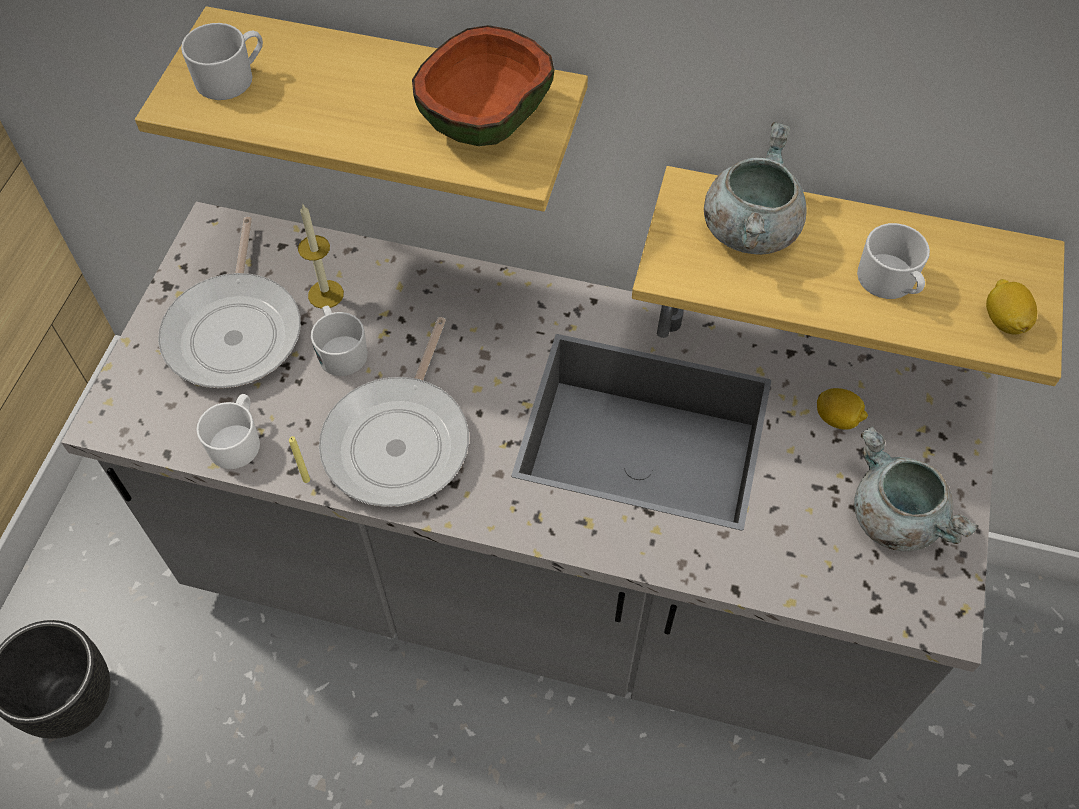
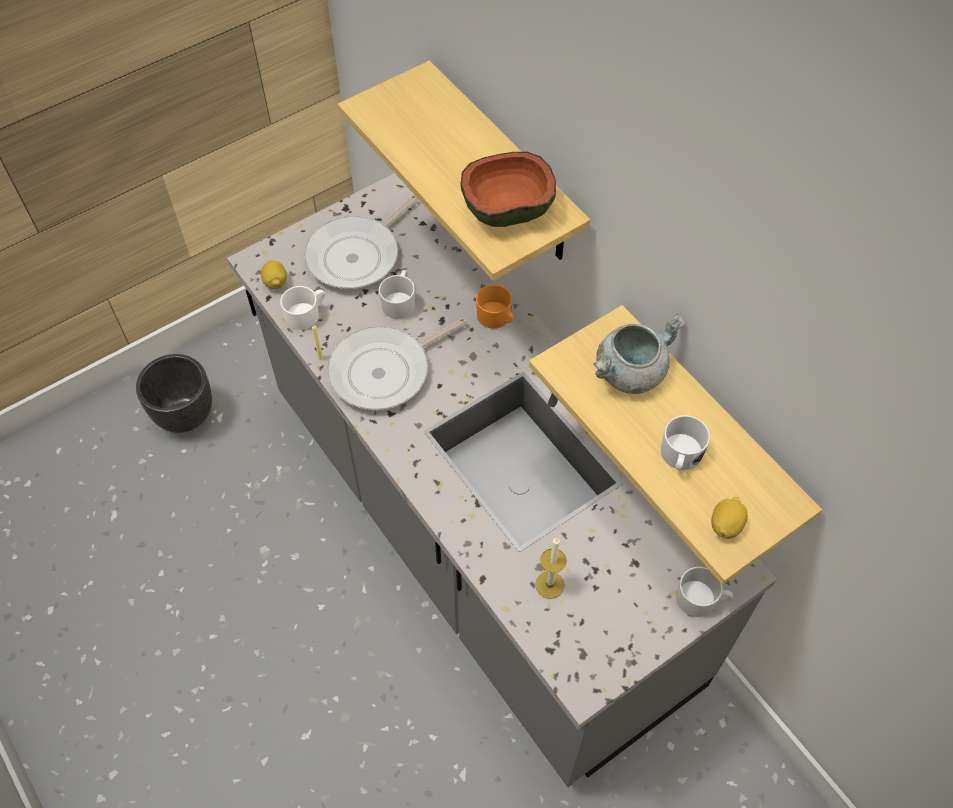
camera: 40 degrees right, 0 degrees up
(232, 78) = (403, 109): white mug -> white mug (701, 600)
(326, 294) = (420, 265): candle -> candle (549, 584)
(471, 296) = (496, 318): none -> orange mug
(837, 418) = (638, 533): lemon -> lemon (275, 282)
(893, 518) = (613, 611): grey cooking pot -> none

